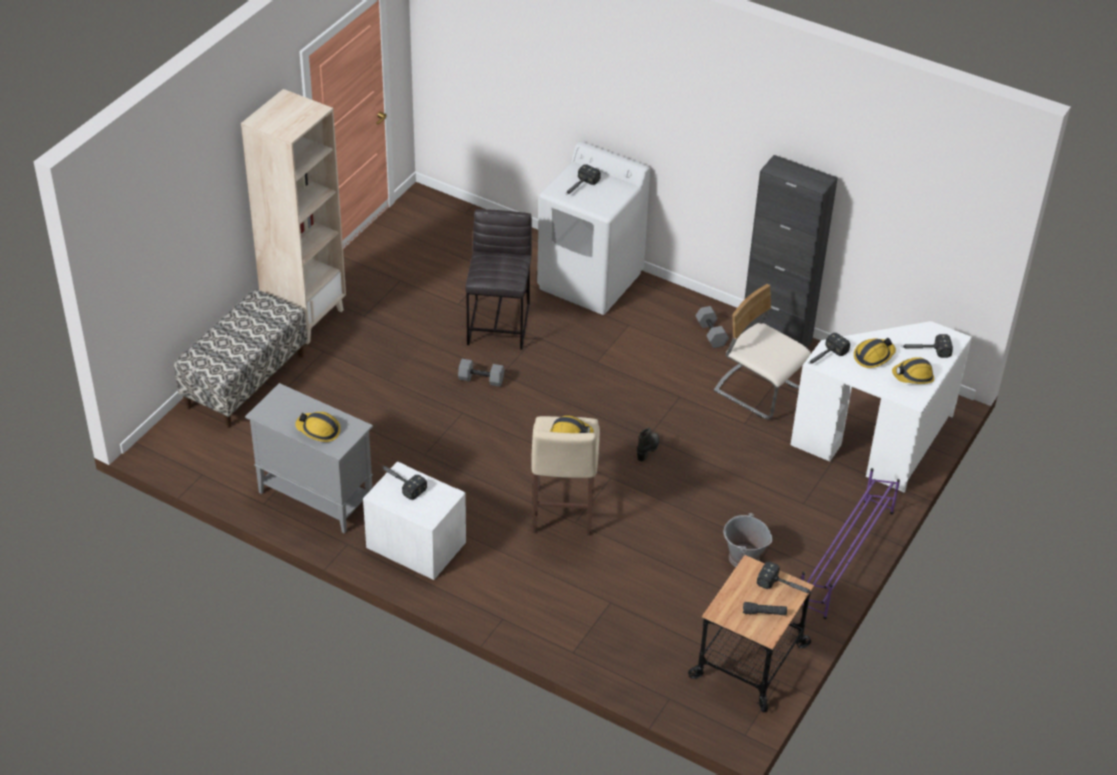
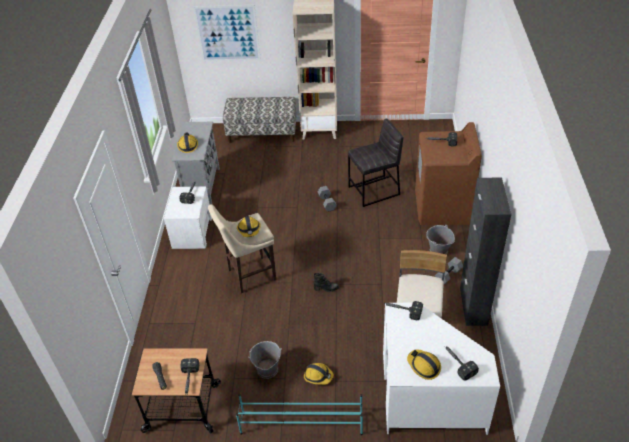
camera: 65 degrees right, 0 degrees up
(164, 245) = (227, 33): none -> picture
(590, 281) = (442, 208): white washing machine -> brown washing machine
(664, 322) = (438, 251): none -> grey bucket
(845, 558) = (301, 423): purple shoe rack -> turquoise shoe rack
(873, 356) = (426, 336): hard hat -> hard hat (318, 376)

